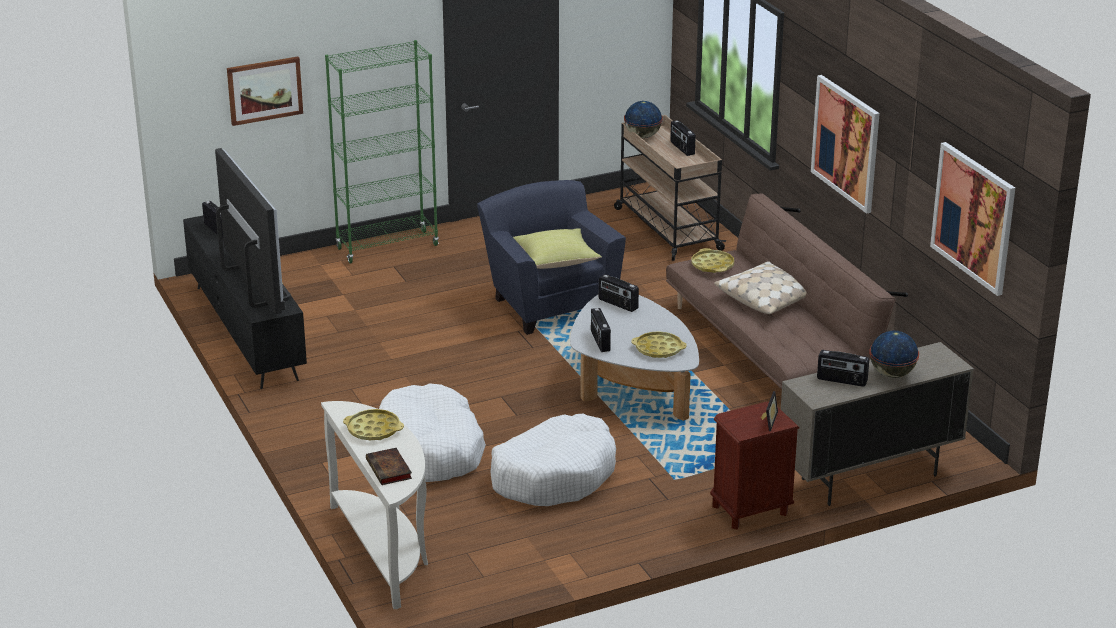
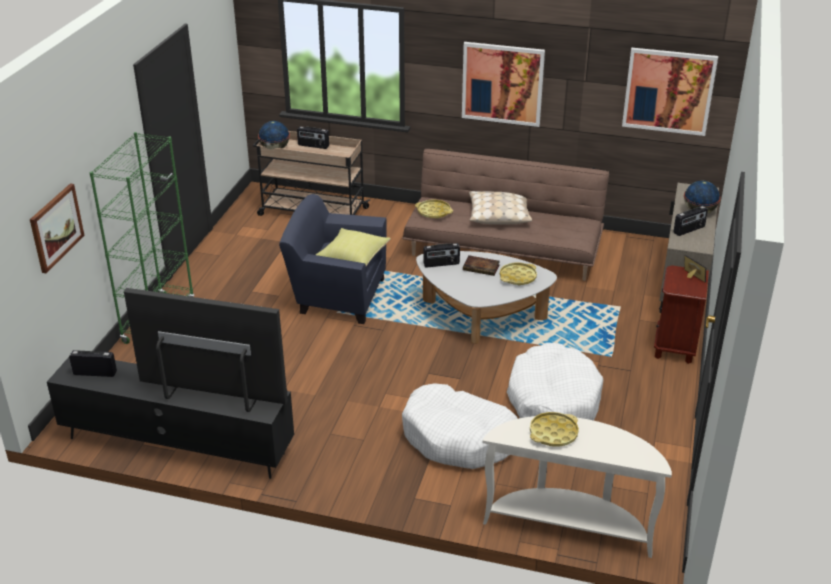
camera: 50 degrees left, 5 degrees up
(389, 470) = (621, 452): book -> book (482, 267)
(599, 341) = (480, 293): radio -> none

